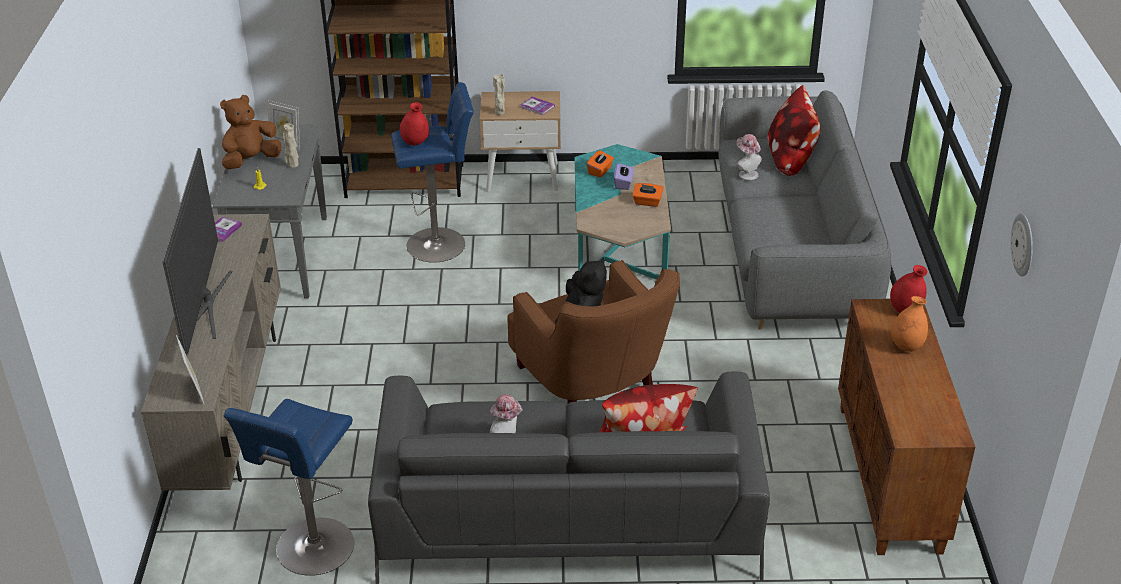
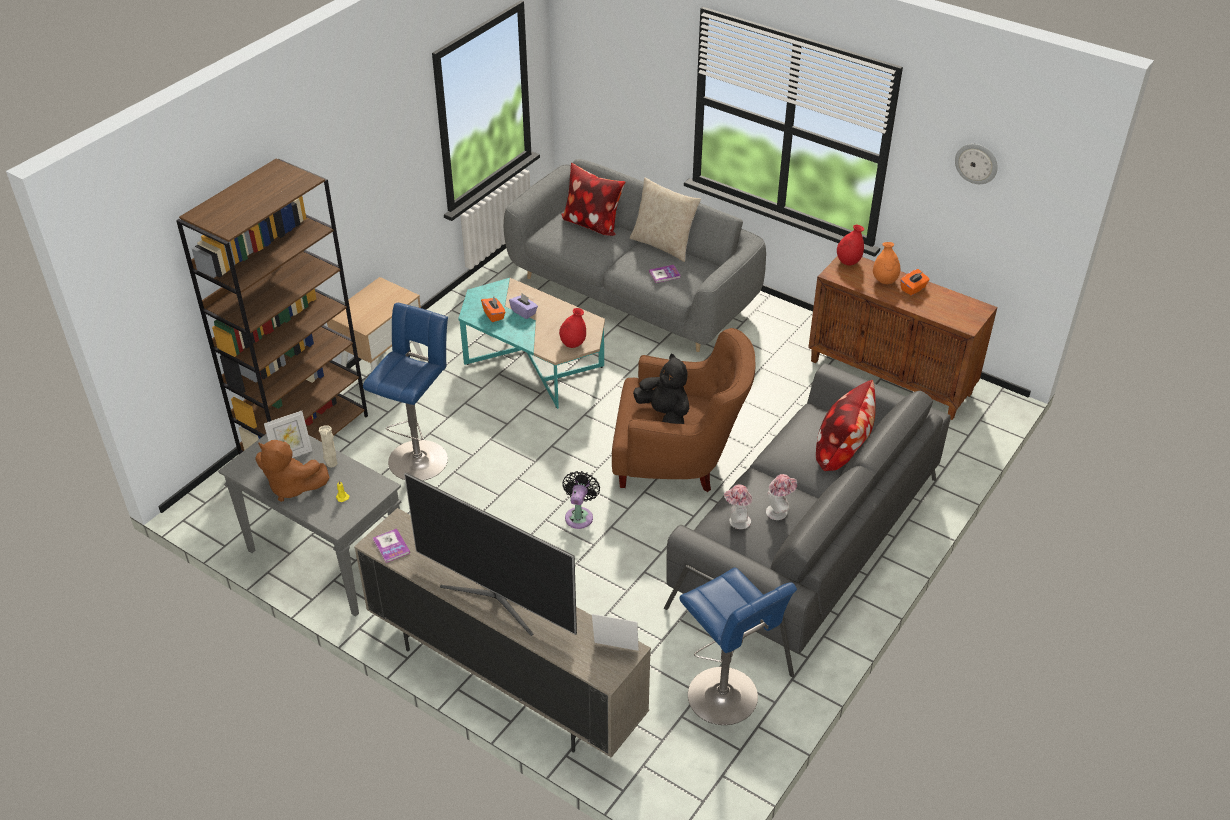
camera: 55 degrees left, 5 degrees up
(251, 161) = (292, 487): brown plush toy -> brown plush toy turned 60 degrees counterclockwise
(415, 142) = (398, 377): red vase -> red vase (573, 344)
(458, 359) = (579, 515): none -> black fan
(500, 113) = (371, 321): beige vase -> none
(537, 107) = (388, 298): book -> book (664, 274)
(647, 202) = (561, 313): orange tissue box -> orange tissue box (913, 289)
(746, 173) = (587, 251): hat -> hat (736, 521)
(818, 209) = (663, 245): none -> beige pillow

